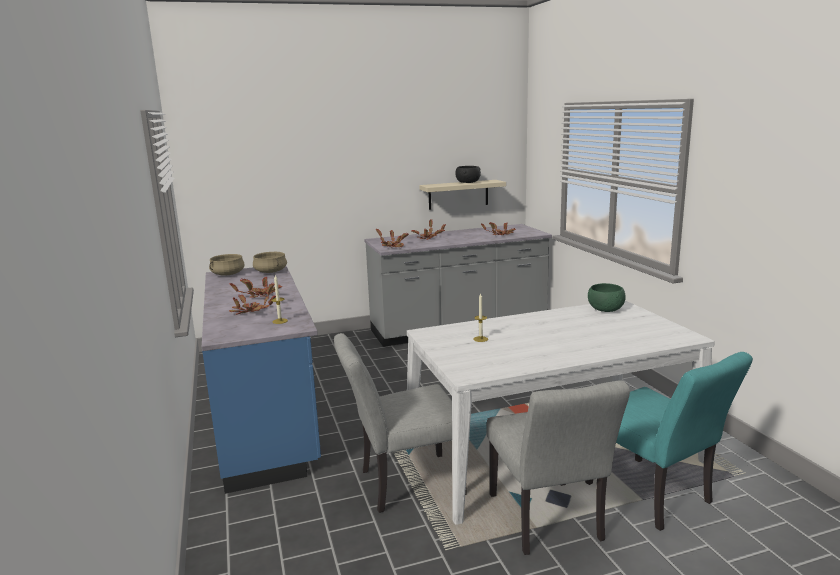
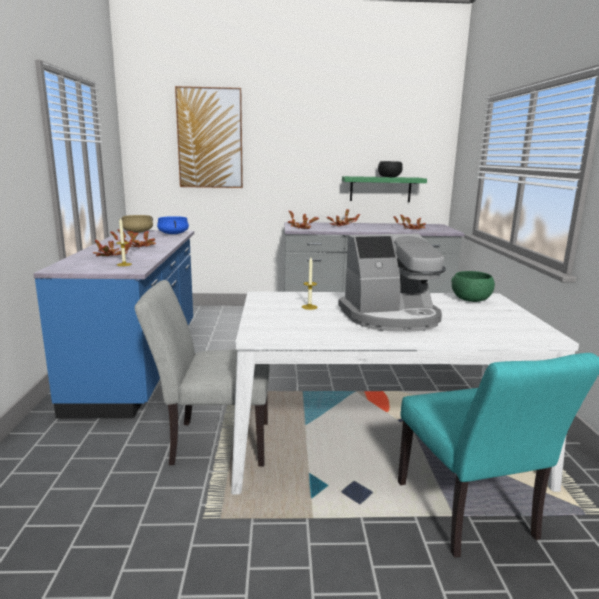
camera: 15 degrees right, 0 degrees up
(270, 272) = (173, 234): beige cooking pot -> blue cooking pot
(276, 157) = (210, 138): none -> picture
(458, 194) = (380, 189): beige shelf -> green shelf
(548, 522) = (329, 515): grey chair -> none
(558, 338) = (391, 317): none -> coffee machine

